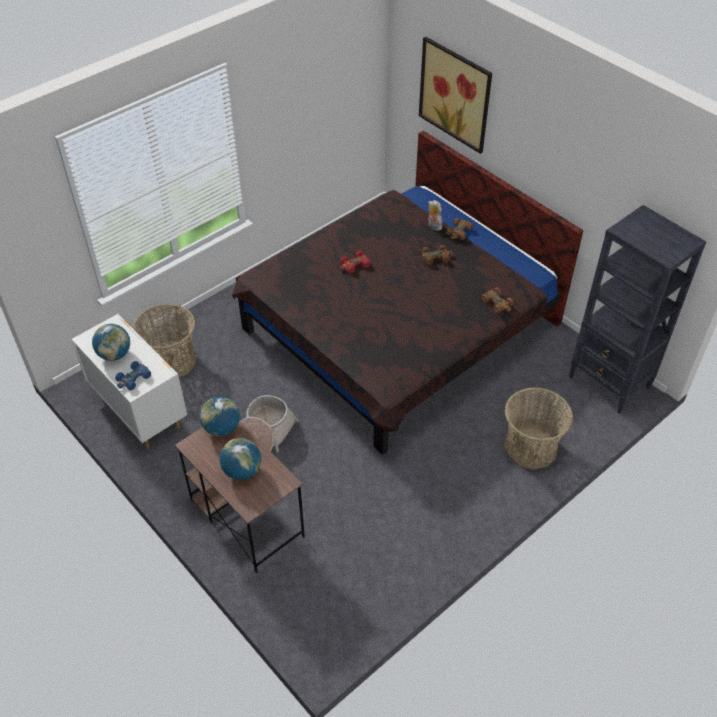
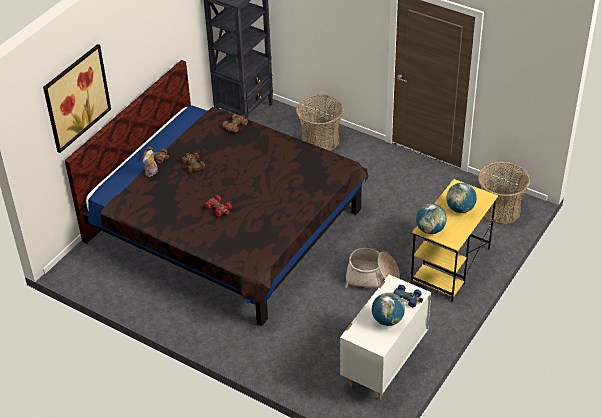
camera: 105 degrees left, 5 degrees down
(171, 360) = (319, 363): basket -> basket (499, 210)
(246, 517) = (450, 266): brown desk -> yellow desk

